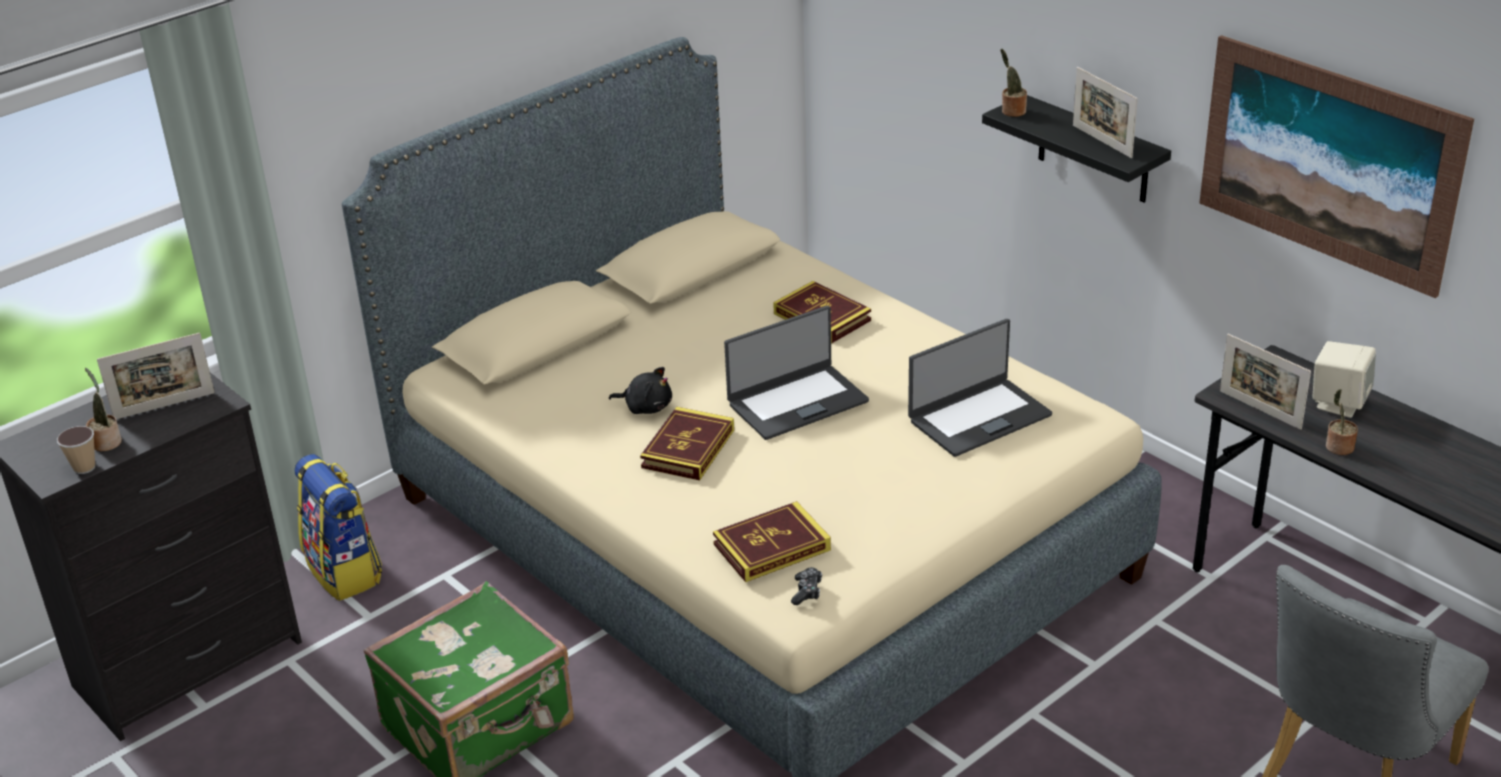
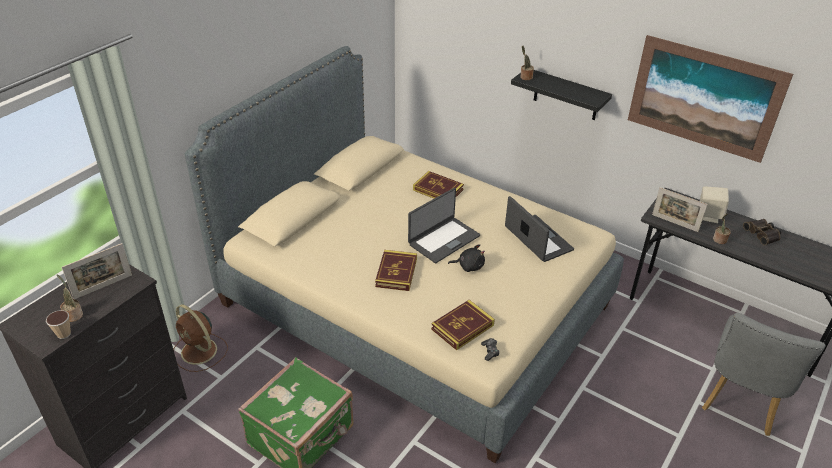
camera: 15 degrees left, 5 degrees up
(345, 572) = (200, 352): backpack -> brown fan
(646, 407) = (365, 250): black plush toy -> black plush toy (469, 266)
(978, 417) = (537, 239): laptop -> laptop turned 75 degrees counterclockwise
(1102, 141) = (577, 91): picture frame -> none
(1437, 445) = (763, 234): none -> binoculars

